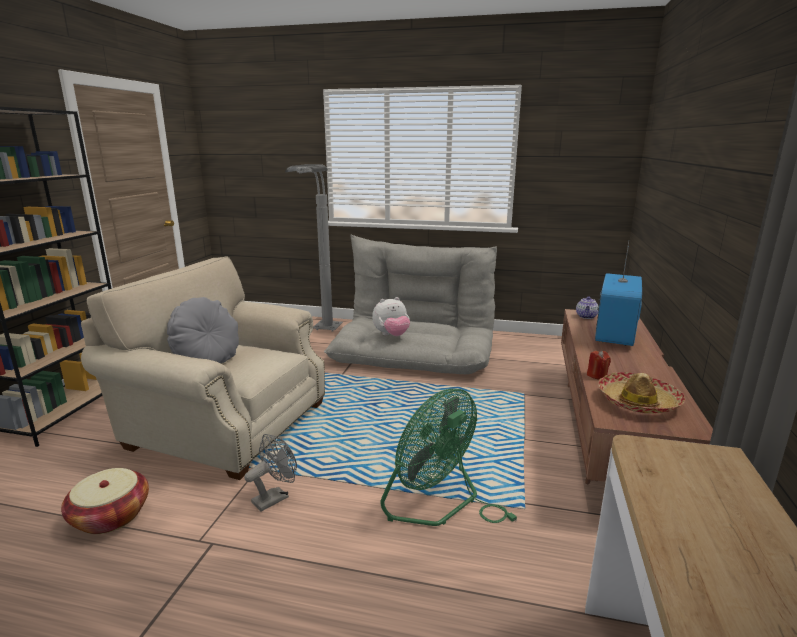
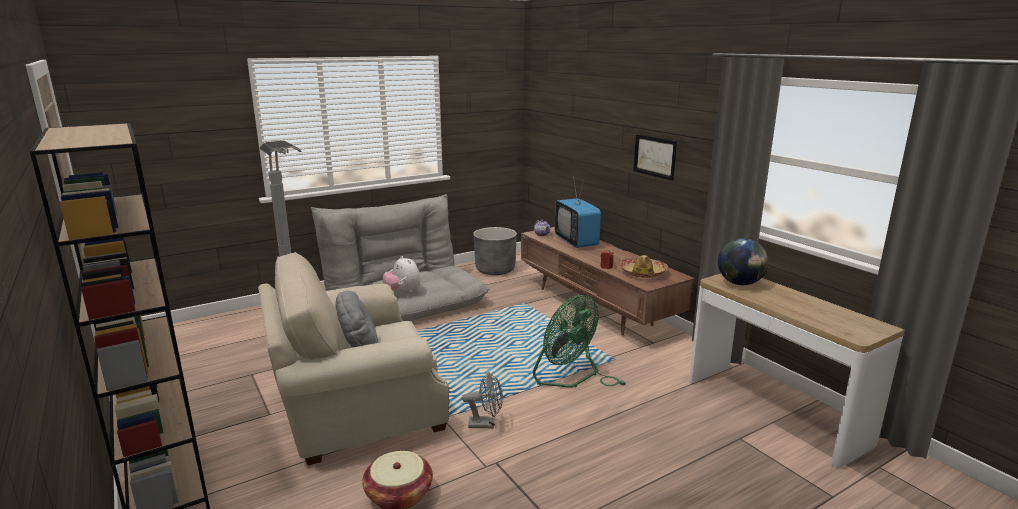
camera: 45 degrees left, 0 degrees up
(275, 497) = (486, 424): grey fan -> grey fan turned 90 degrees clockwise
(391, 335) = (402, 292): plush toy -> plush toy turned 120 degrees clockwise
(447, 502) = (578, 375): green fan -> green fan turned 45 degrees clockwise
(548, 349) = (495, 270): none -> grey planter
(686, 474) = (740, 283): none -> globe
(723, 215) = (654, 156): none -> picture

